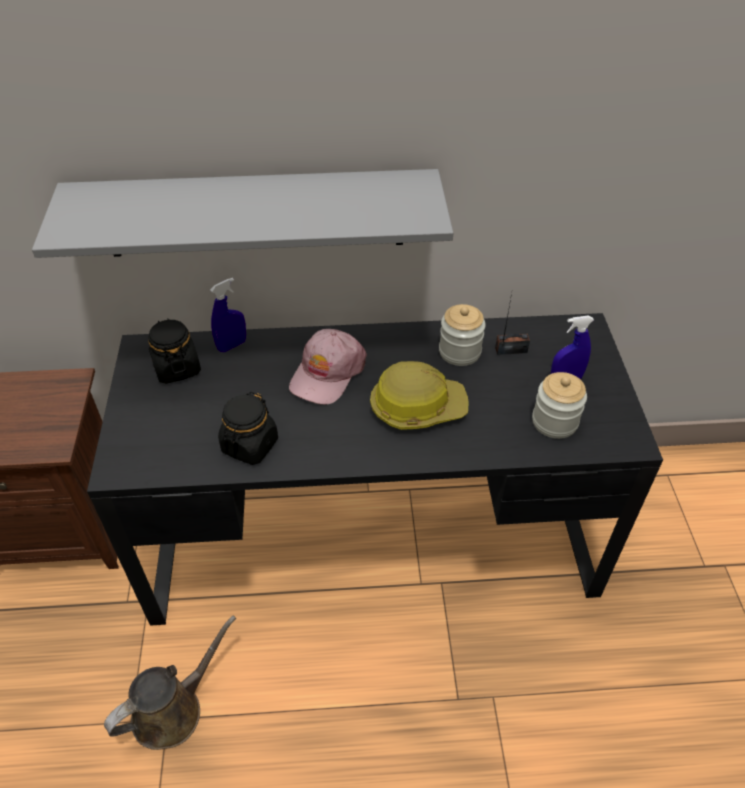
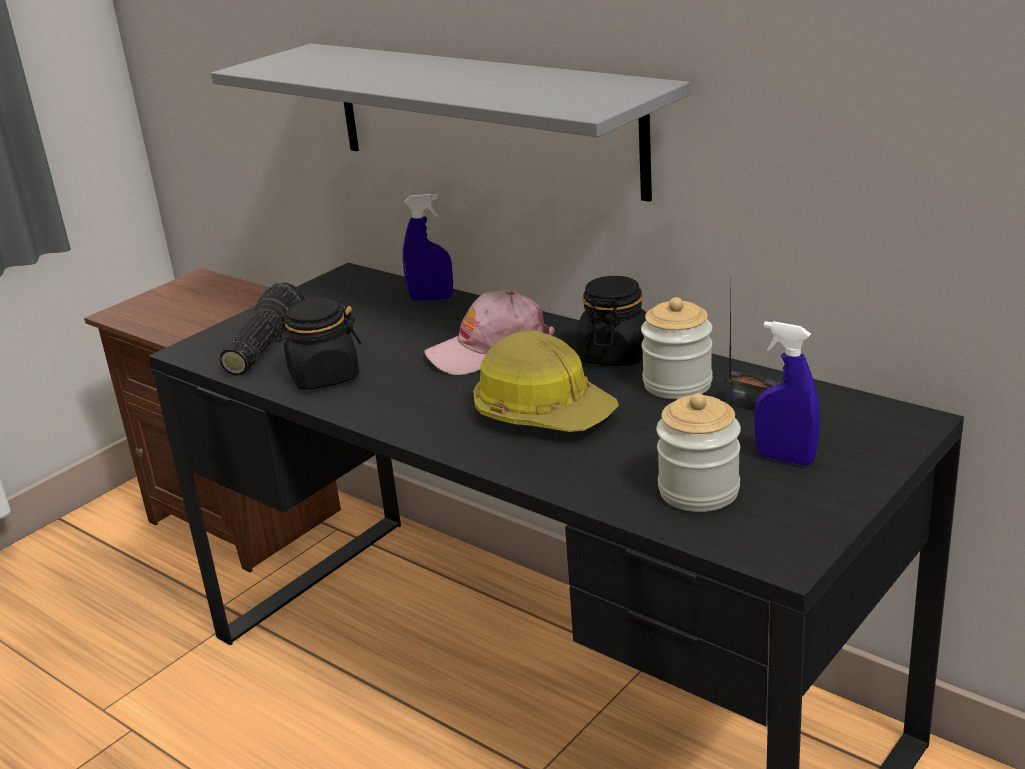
camera: 45 degrees right, 20 degrees down
(169, 441) = (263, 347): none -> flashlight
(173, 709) = (146, 724): brown watering can -> none
(177, 368) = (355, 299): black jar -> black jar (615, 355)

